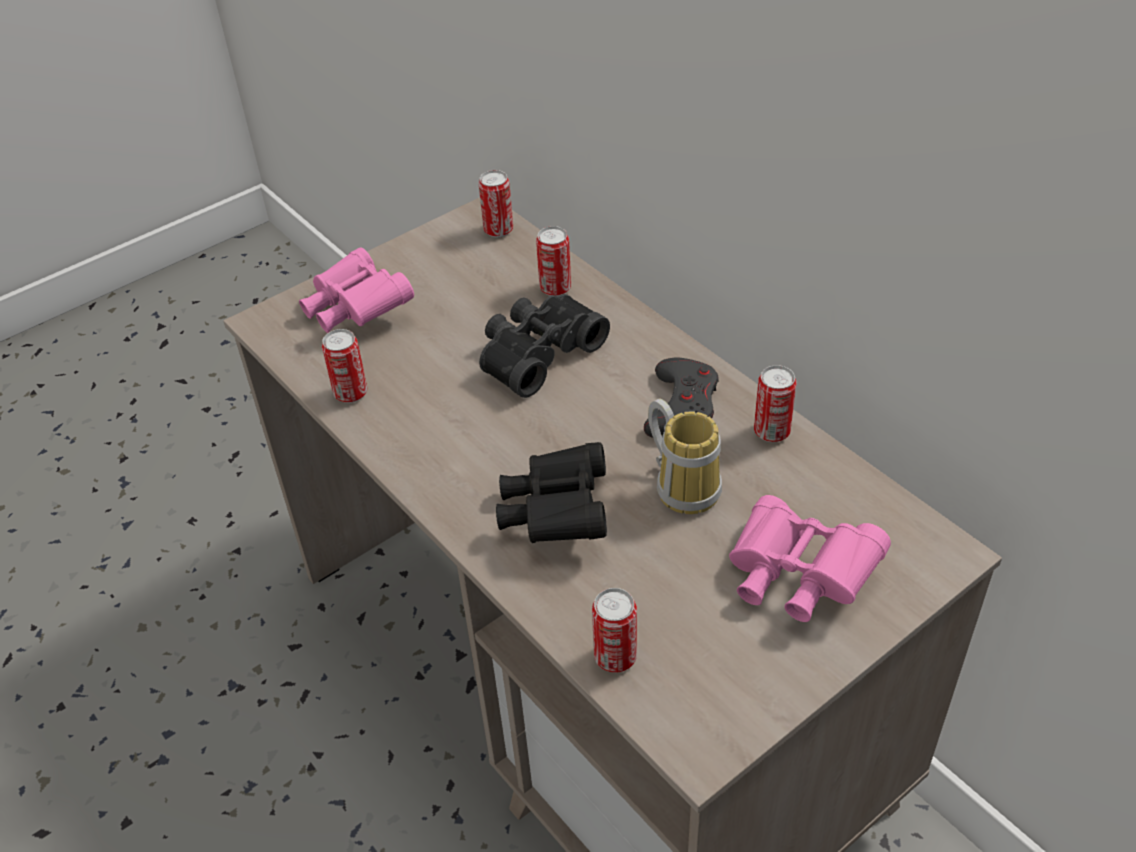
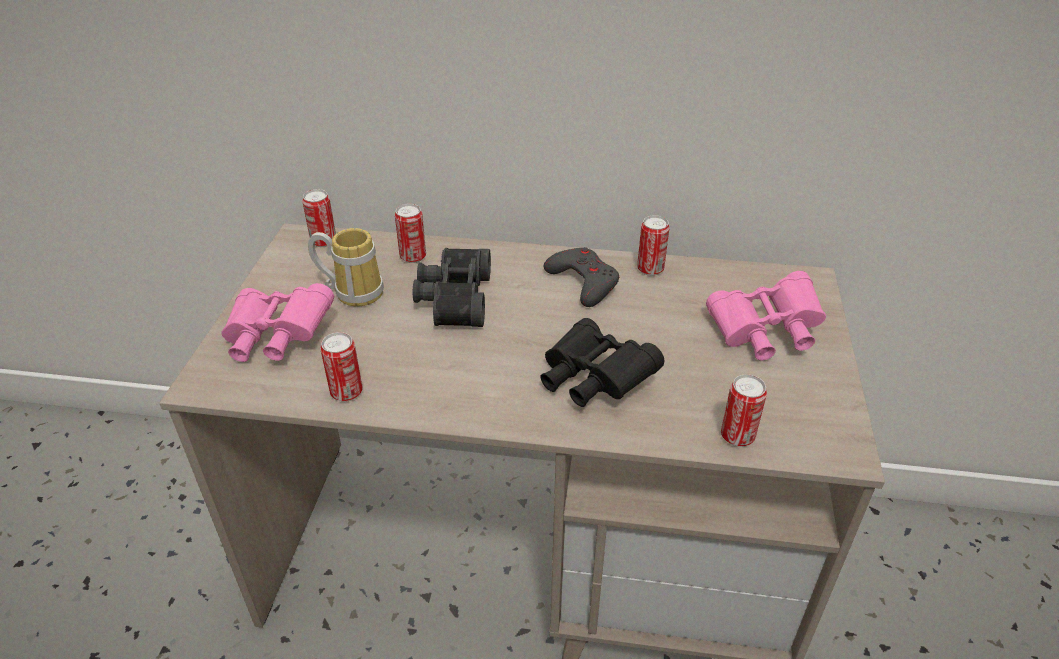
camera: 45 degrees left, 5 degrees down
(685, 485) = (643, 321): mug -> mug (354, 291)

